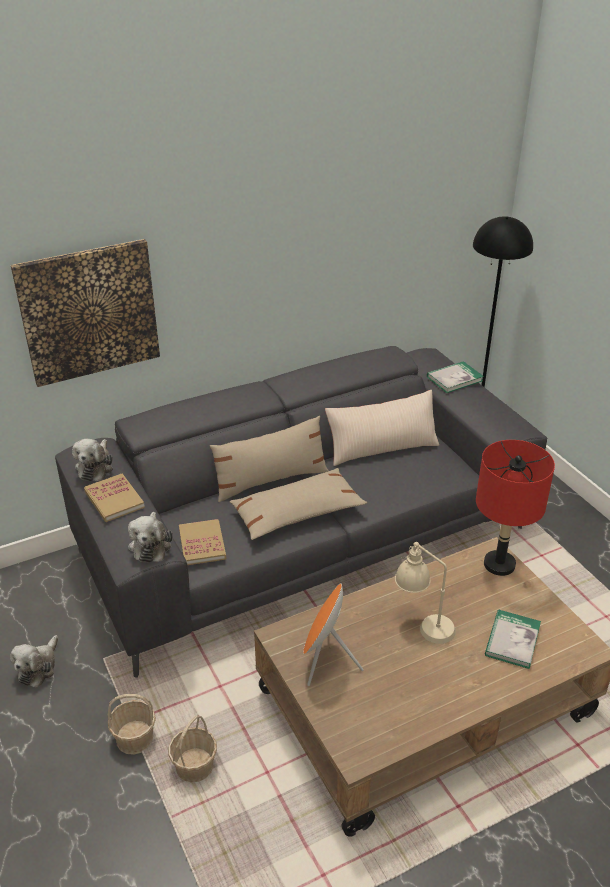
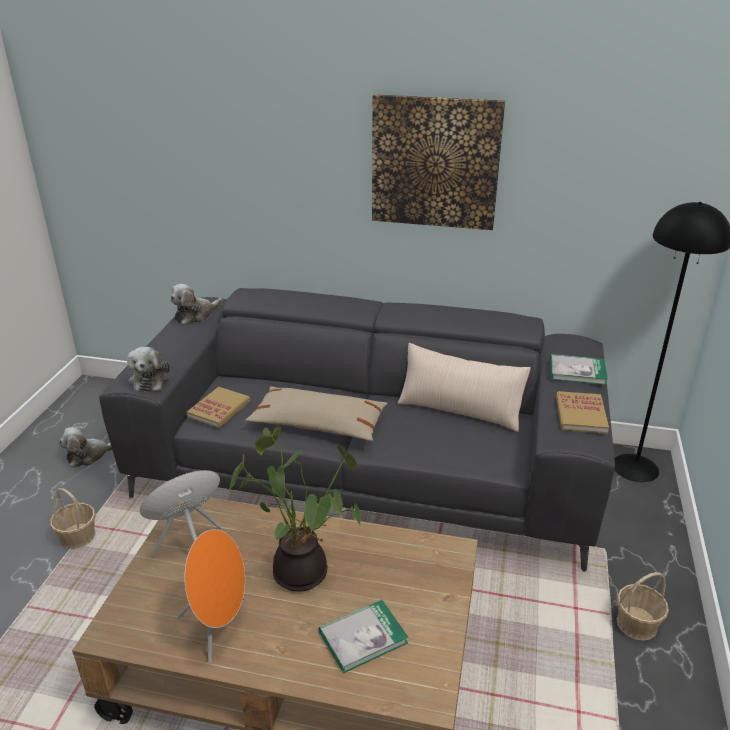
camera: 40 degrees right, 5 degrees down
(89, 312) = (229, 179): picture -> picture (435, 162)
(114, 499) = (174, 340): book -> book (580, 414)
(150, 545) = (150, 379): plush toy -> plush toy turned 45 degrees counterclockwise
(195, 766) = (84, 583): basket -> basket (637, 624)
(270, 480) = (333, 391): beige pillow -> none
(422, 625) = (303, 570): beige table lamp -> potted plant
(422, 697) = (219, 627): none -> orange speaker
(499, 564) = (445, 564): red table lamp -> none

